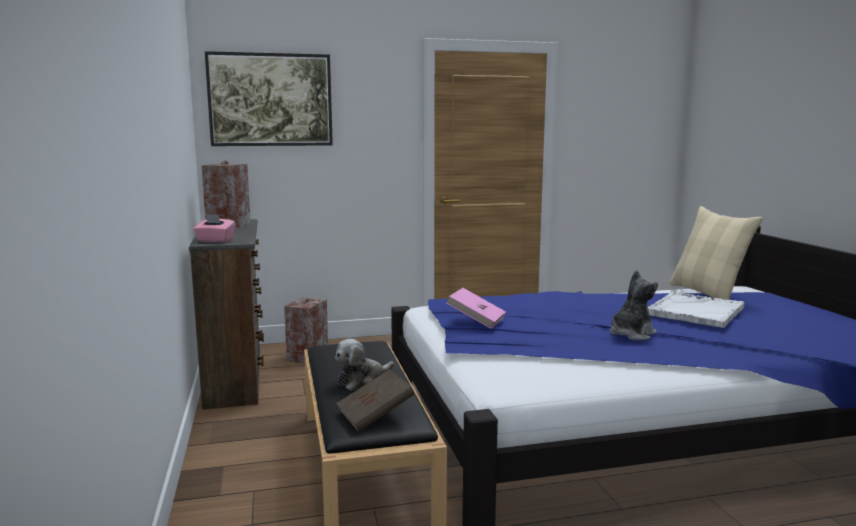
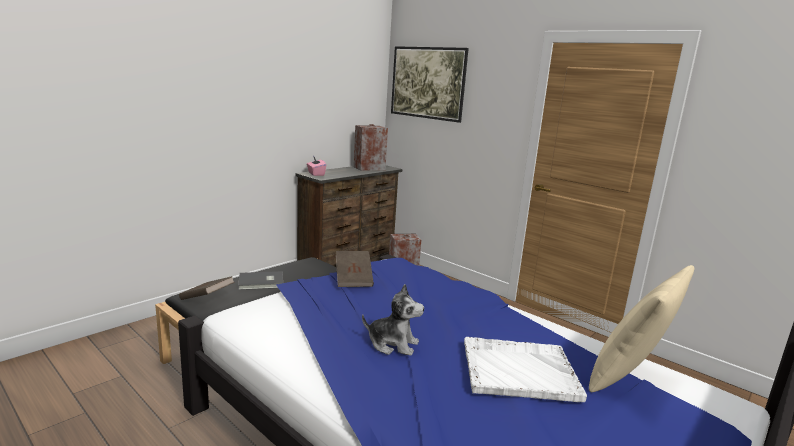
camera: 55 degrees right, 5 degrees up
(362, 380) = (261, 282): plush toy -> grey book
(476, 321) = (353, 279): pink book -> brown book

